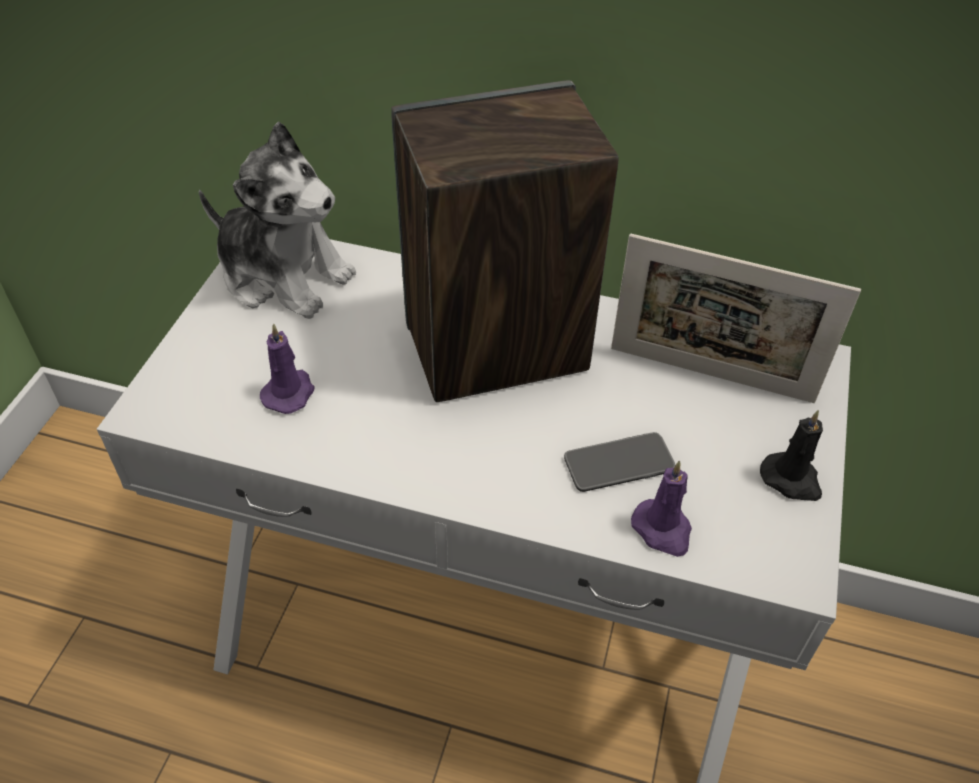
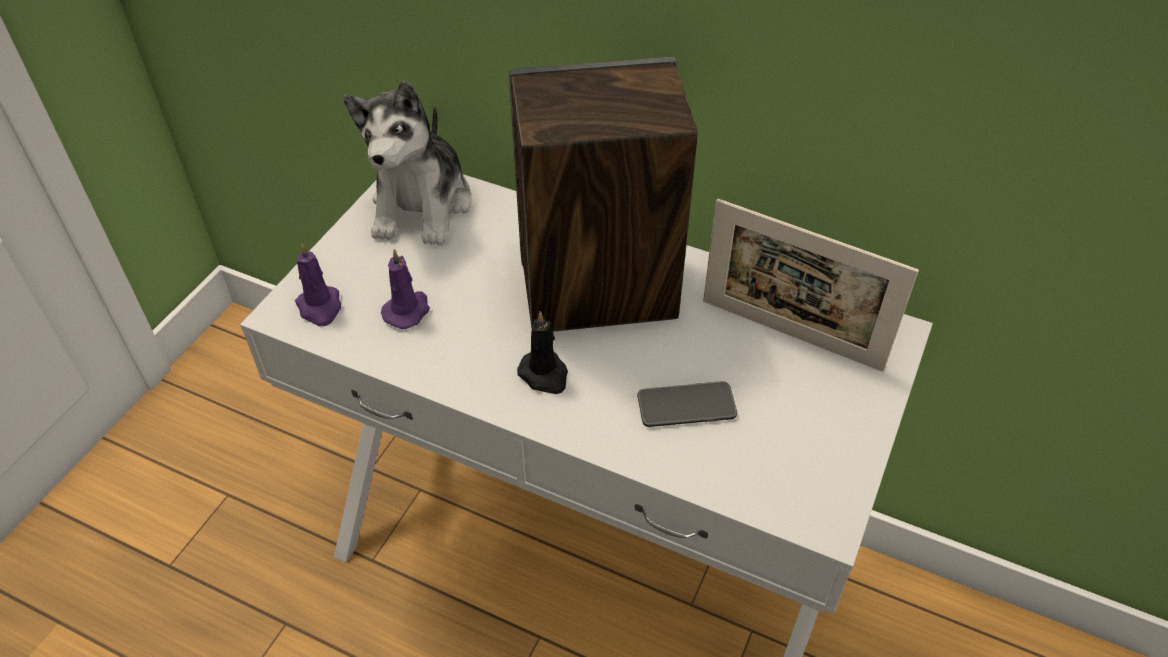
camera: 10 degrees right, 0 degrees up
(284, 275) = (422, 205): plush toy -> plush toy turned 60 degrees clockwise
(663, 530) = (713, 469): purple candle -> purple candle (320, 307)
(792, 480) = (843, 439): black candle -> black candle (544, 375)

